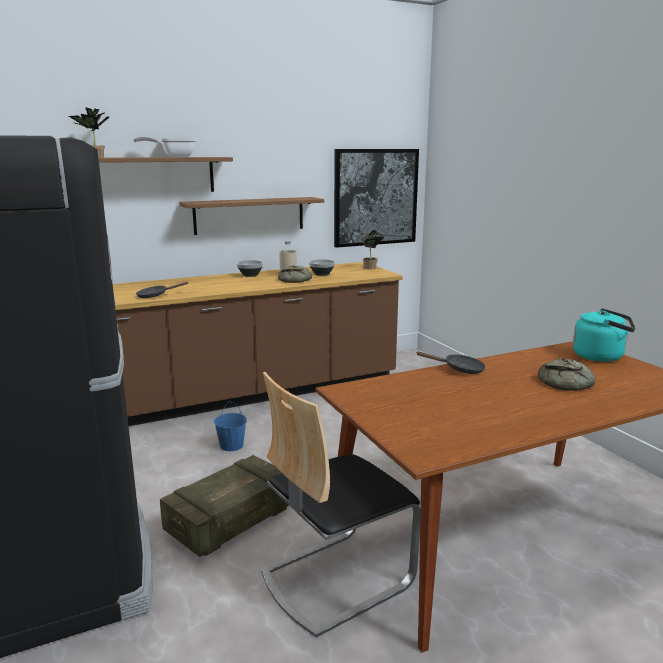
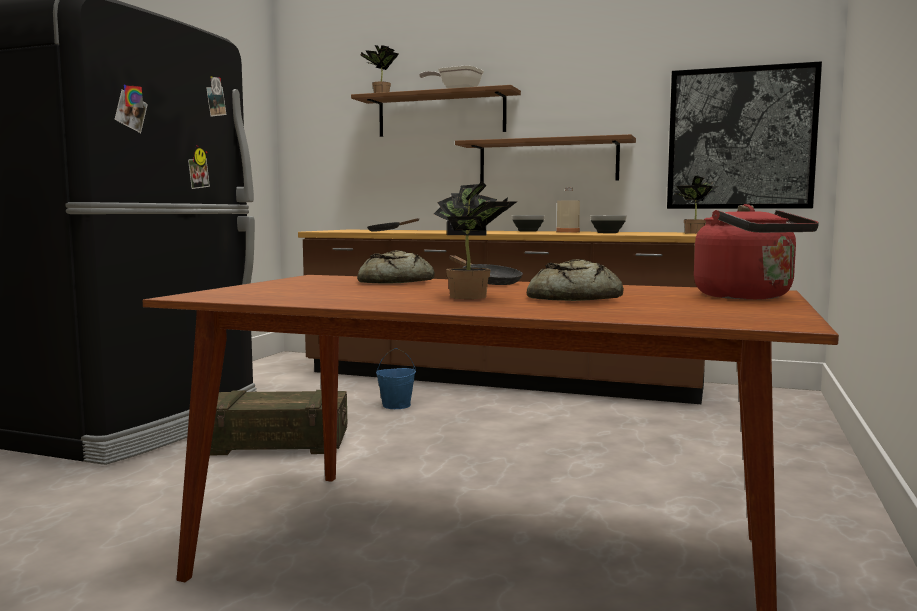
camera: 45 degrees right, 10 degrees down
(296, 280) = (557, 233): bread -> bread (393, 282)
(335, 577) = (251, 506): chair -> none
(533, 396) = (473, 297): none -> potted plant
(601, 356) = (748, 297): turquoise kettle -> red kettle

